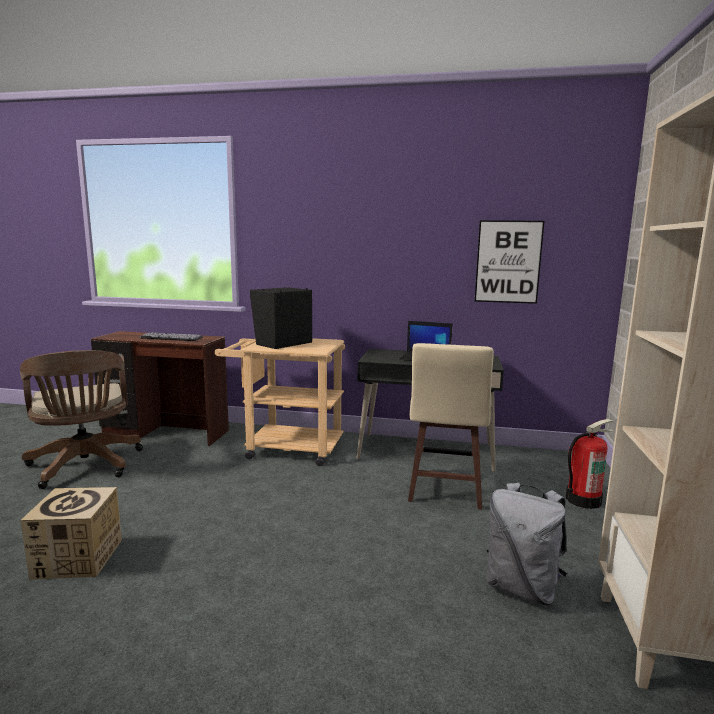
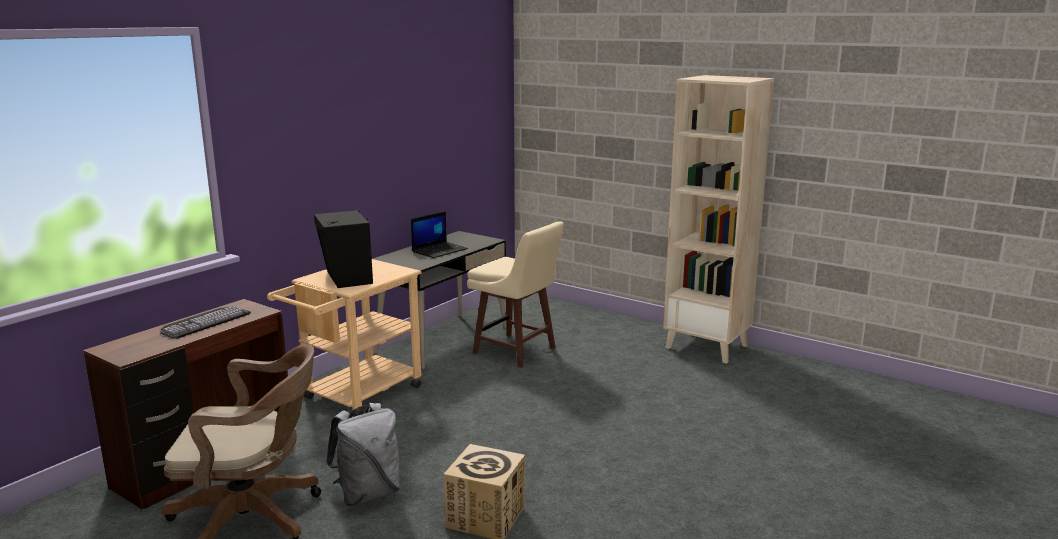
camera: 65 degrees left, 5 degrees up
(508, 262) = (455, 144): picture -> none
(522, 588) = (645, 363): grey backpack -> grey backpack (368, 493)
(583, 499) = (571, 316): fire extinguisher -> none

